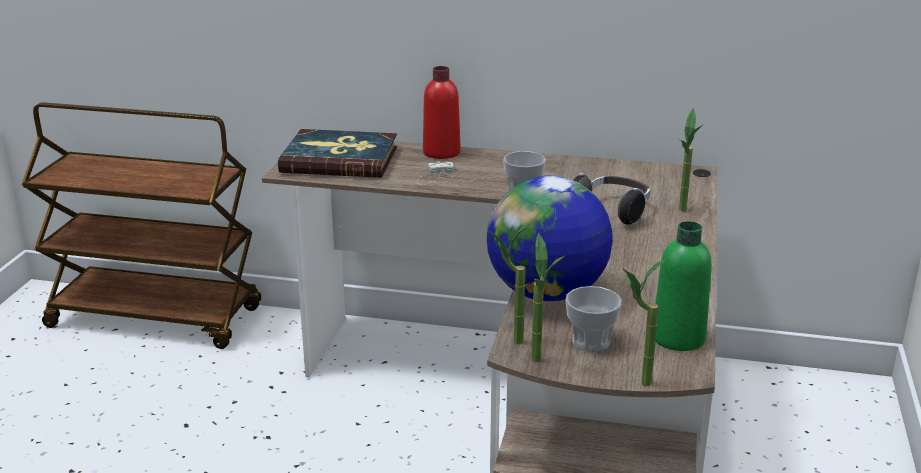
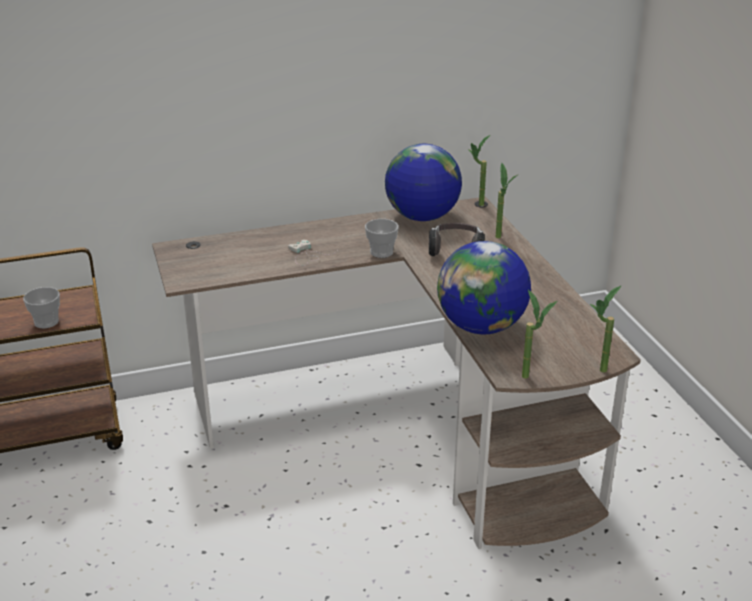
camera: 30 degrees left, 5 degrees up
(340, 159) = (212, 259): book -> none
(441, 152) = (283, 233): red bottle -> none
(508, 341) = (495, 369): potted plant -> potted plant (476, 205)
(590, 341) = (544, 353): cup -> cup (46, 322)
(612, 170) = (421, 217): none -> globe
(678, 338) = (590, 333): green bottle -> none

